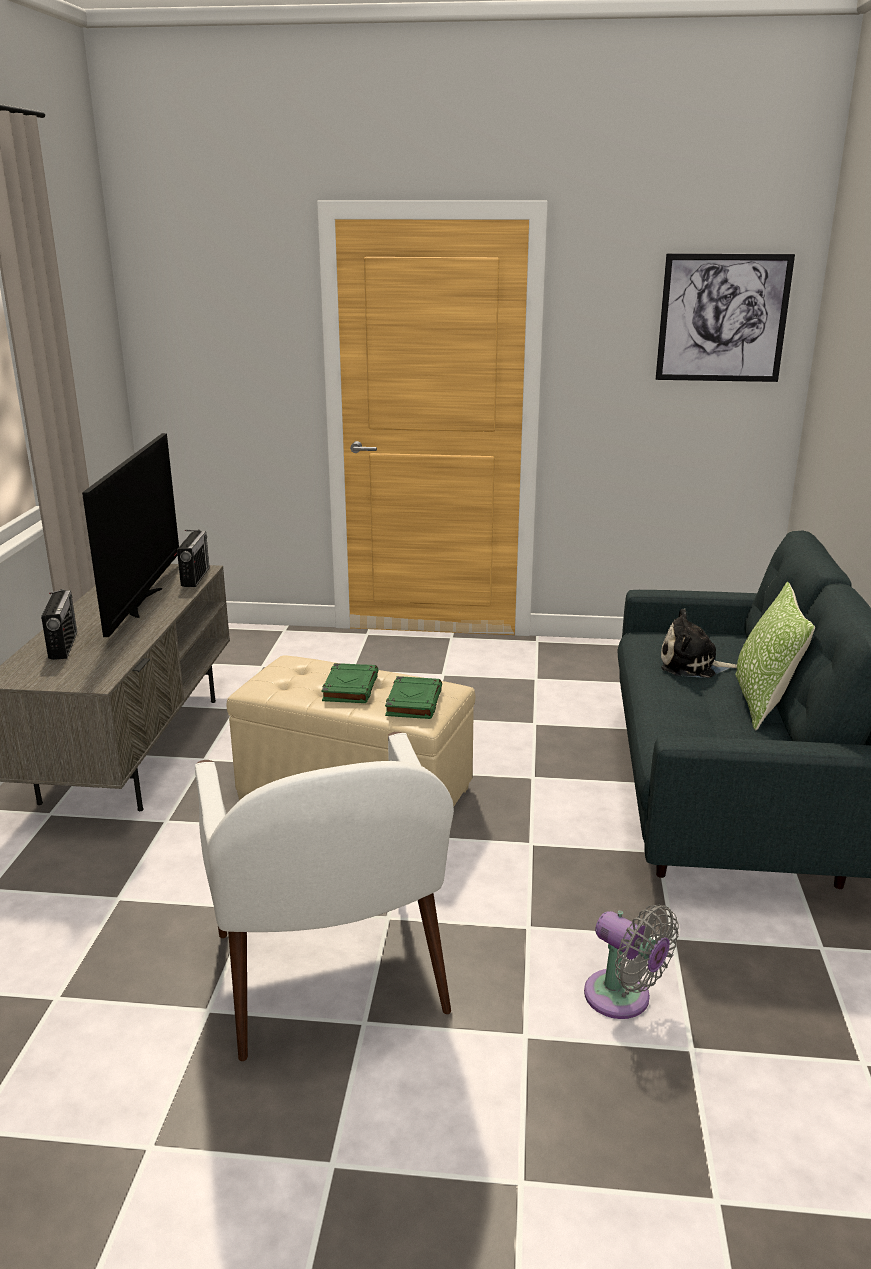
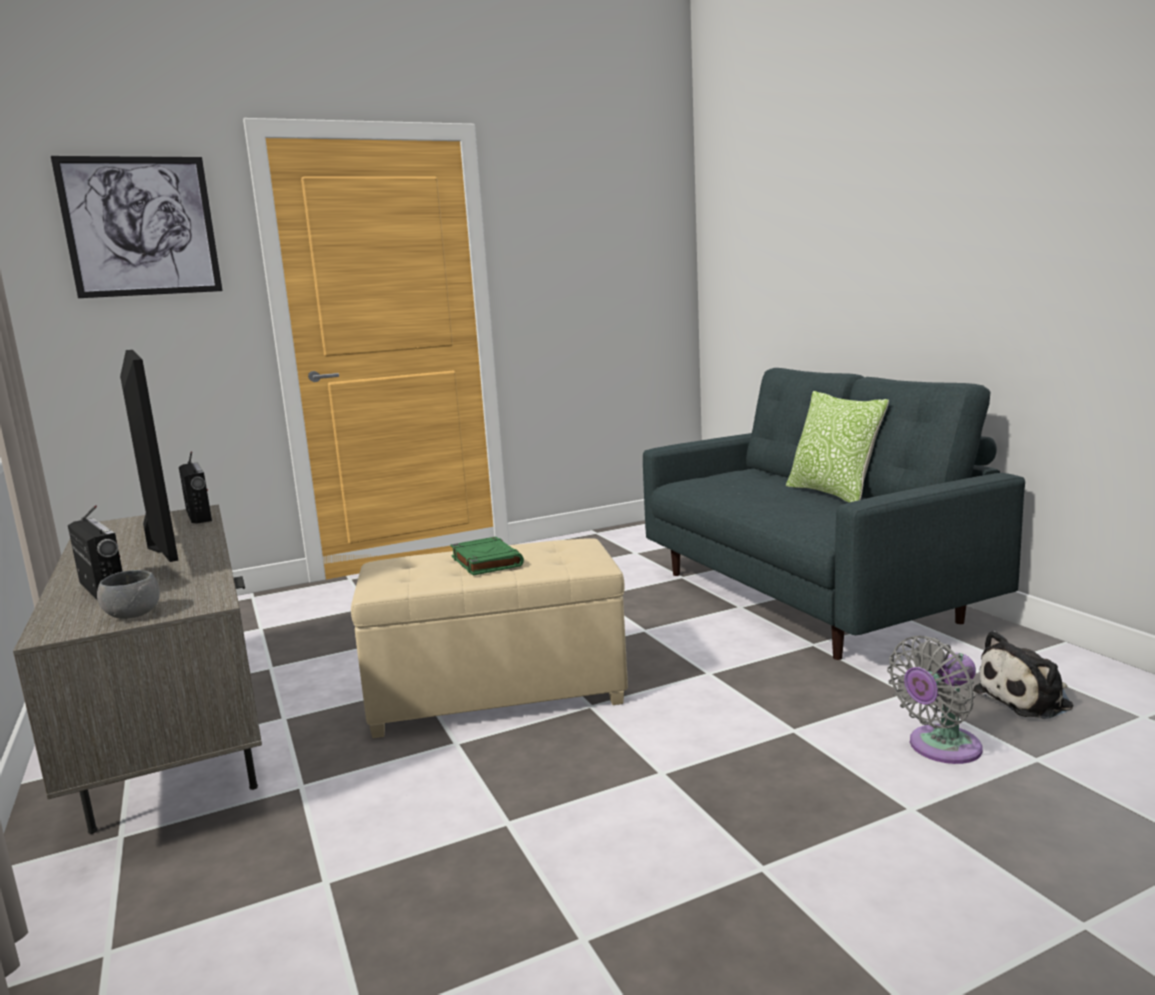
camera: 30 degrees left, 10 degrees down
(52, 678) = (133, 615): none -> grey bowl
(330, 977) = (675, 845): white armchair -> none
(413, 702) = (566, 554): green book -> none
(623, 999) = (939, 748): grey fan -> grey fan turned 135 degrees clockwise
(692, 665) = (745, 489): plush toy -> plush toy (1027, 699)
(722, 318) = (629, 227): picture -> picture (140, 227)

